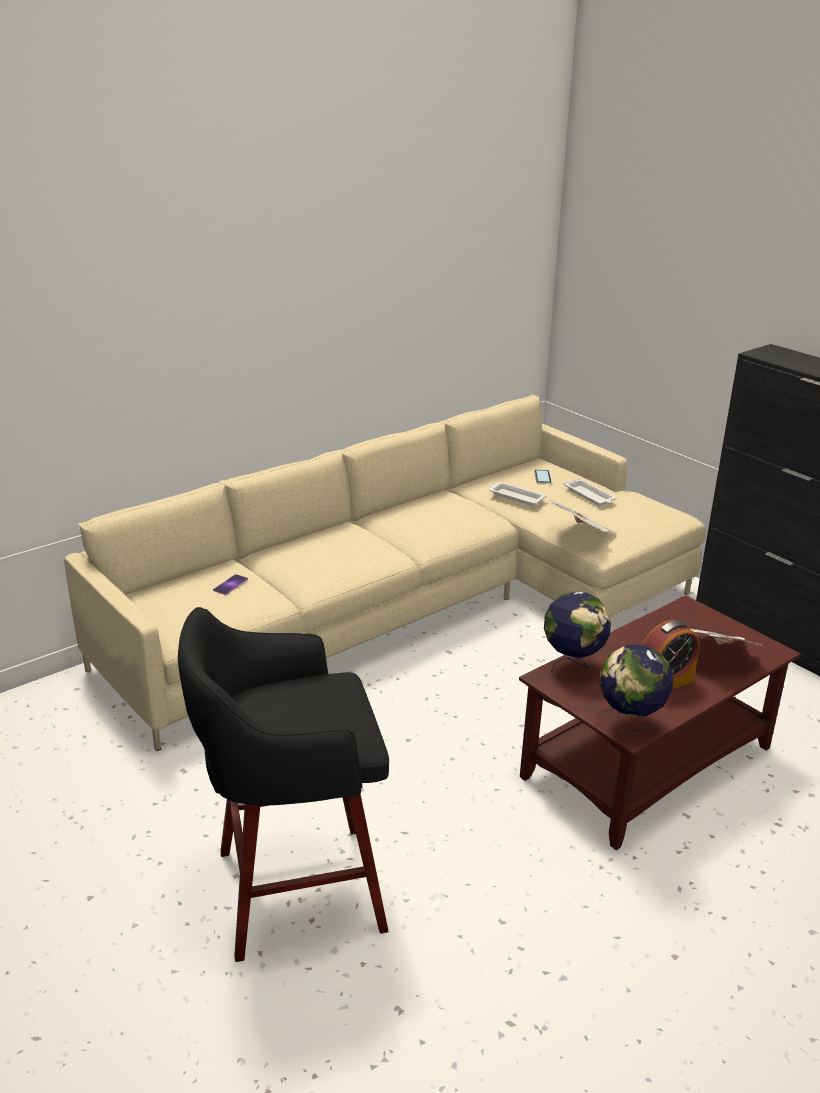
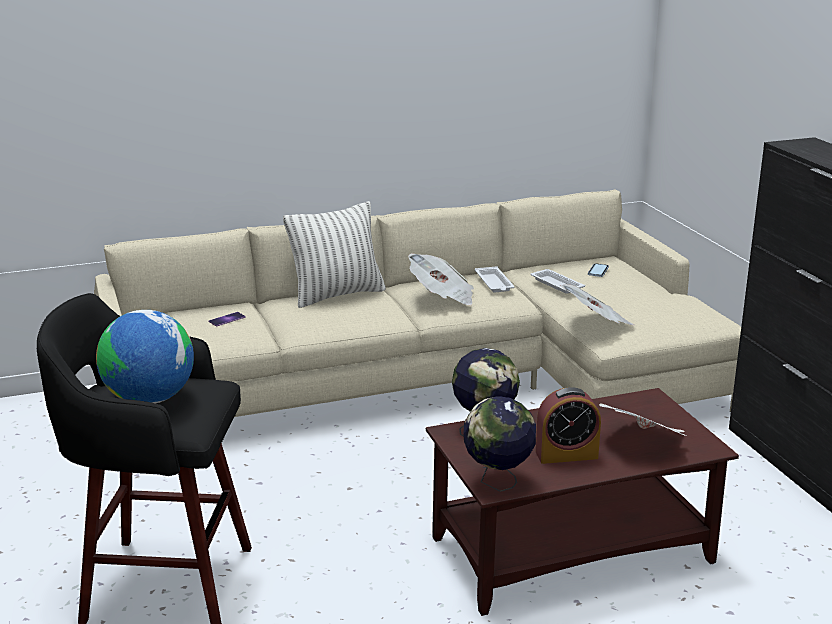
camera: 20 degrees right, 5 degrees down
(293, 713) = (149, 399): none -> globe
(320, 538) = (337, 295): none -> pillow
(425, 526) = (442, 296): none -> newspaper
(590, 496) = (634, 292): white tray -> white tray (494, 283)

